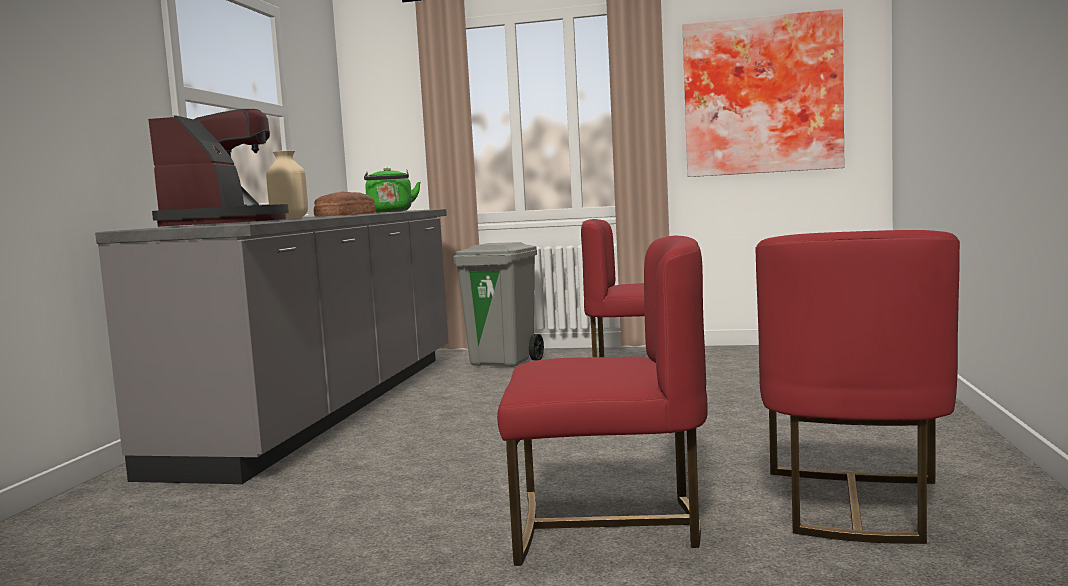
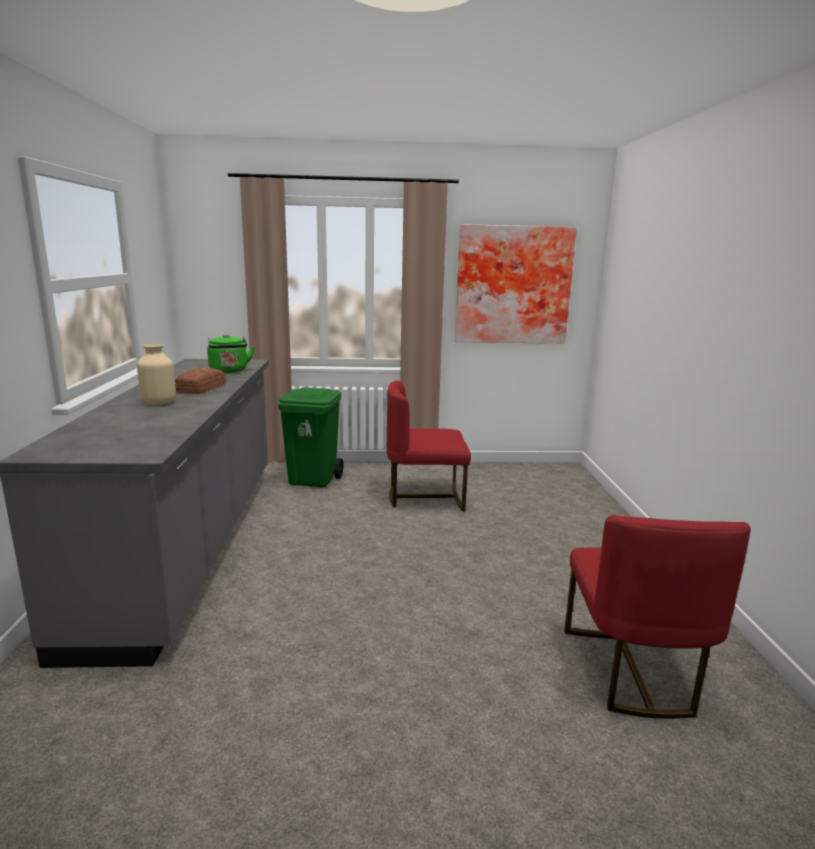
camera: 15 degrees left, 10 degrees up
(226, 223) = (114, 428): coffee machine -> none
(503, 362) = (313, 480): grey trash can -> green trash can
(607, 526) = (476, 710): red chair -> none

